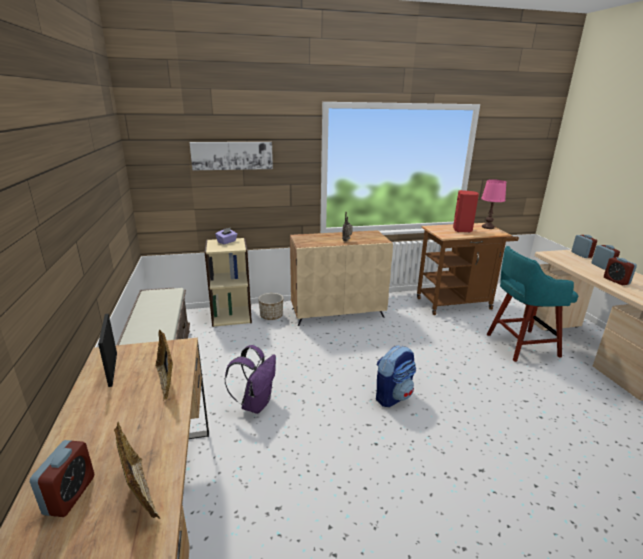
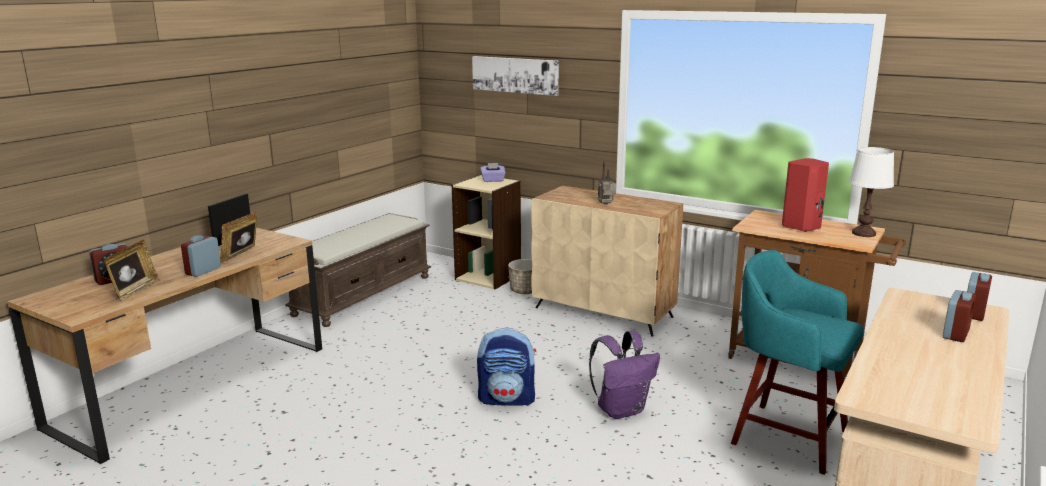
camera: 45 degrees right, 5 degrees down
(255, 403) = (383, 348): purple backpack -> purple backpack (621, 410)
(488, 227) = (863, 233): pink table lamp -> white table lamp
(616, 281) = (909, 351): alarm clock -> alarm clock (203, 271)

